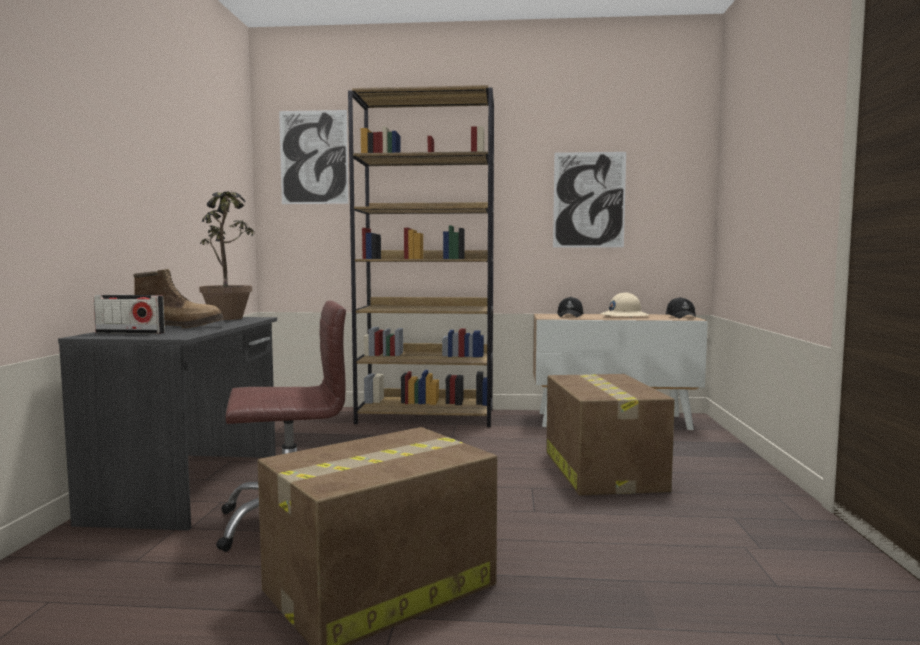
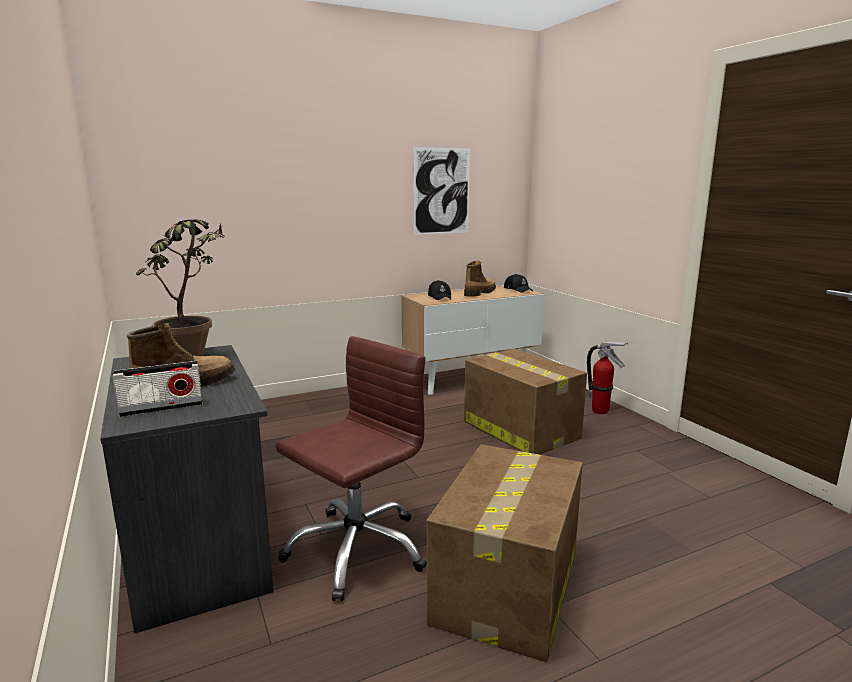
camera: 30 degrees left, 10 degrees up
(314, 157) = (167, 142): picture -> none
(427, 416) = (321, 402): brown bookcase -> none
(624, 316) = (479, 293): beige hard hat -> boot
(740, 473) = (600, 411): none -> fire extinguisher

